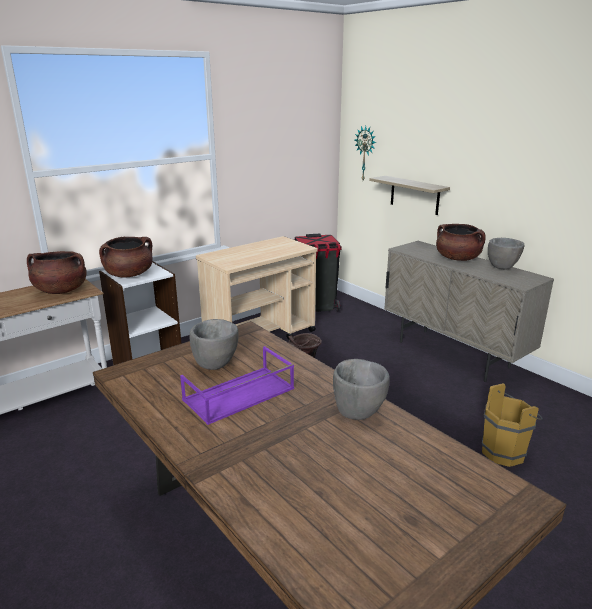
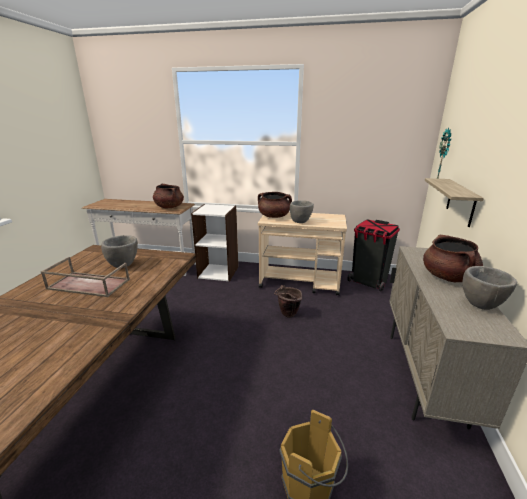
camera: 50 degrees right, 0 degrees up
(129, 275) = (208, 209): brown cooking pot -> brown cooking pot (274, 216)
(238, 395) = (87, 284): purple tray -> brown tray
(358, 412) = (85, 331): grey bowl -> grey bowl (300, 222)

